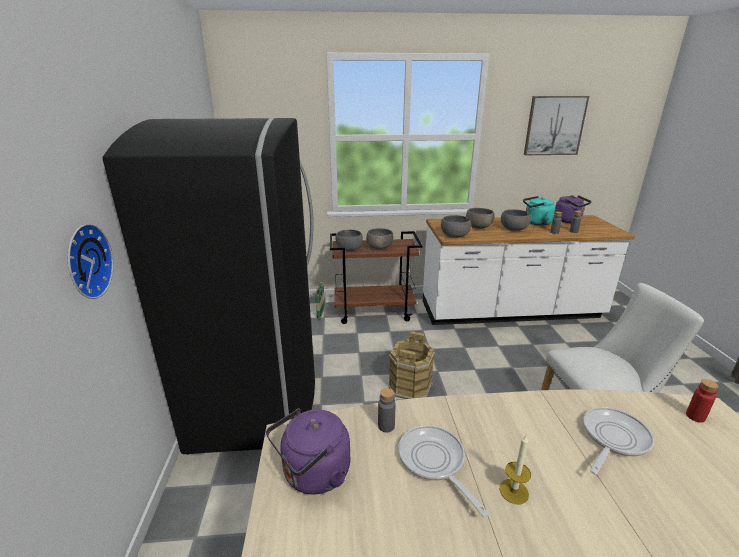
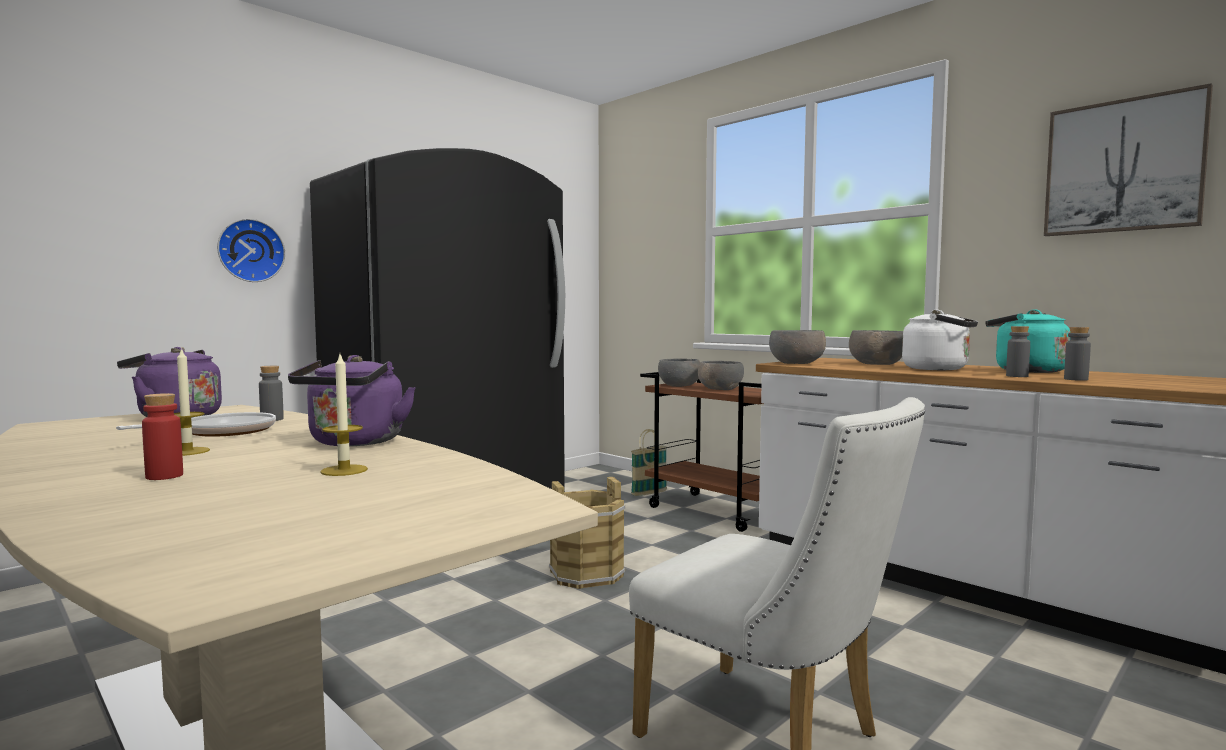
camera: 50 degrees right, 20 degrees down
(514, 229) = (939, 369): grey bowl -> white kettle
(569, 221) = (1133, 376): purple kettle -> purple kettle (354, 443)
(612, 439) = (344, 470): frying pan -> candle
(695, 416) = (485, 500): red bottle -> red bottle (164, 476)

